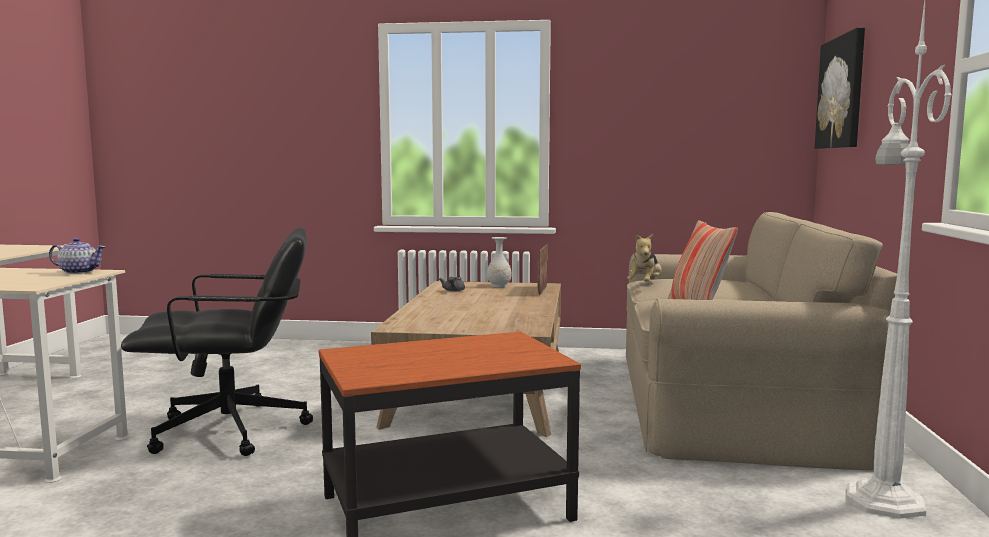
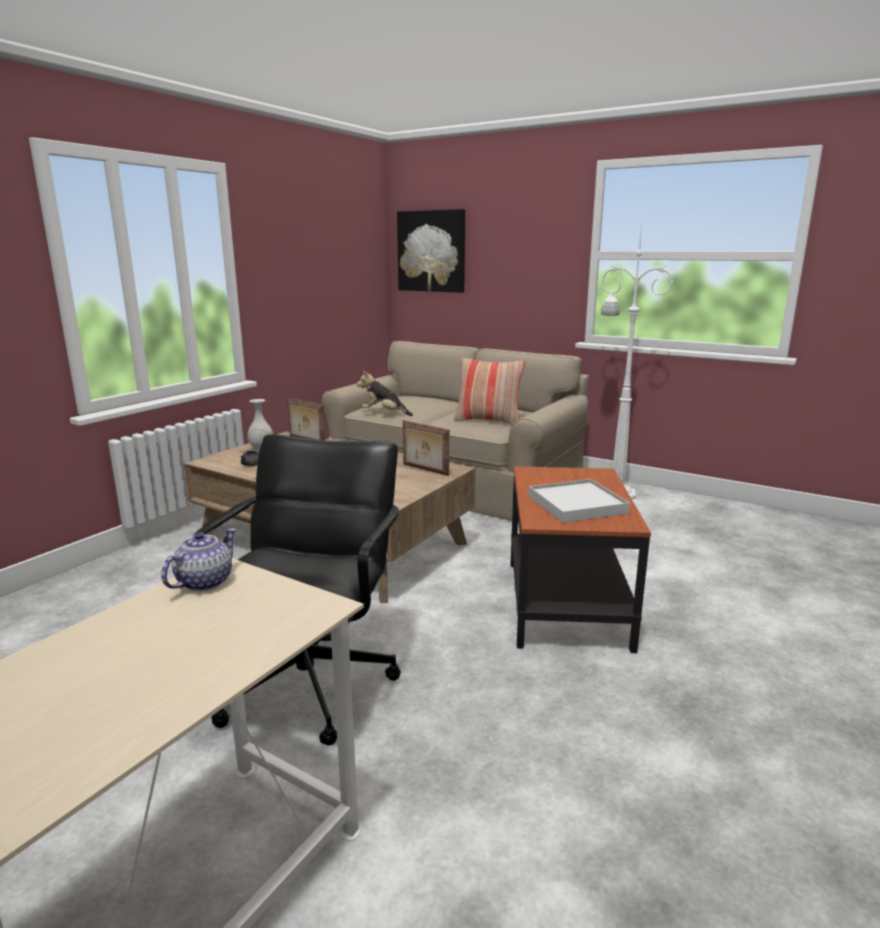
camera: 65 degrees left, 10 degrees up
(409, 359) = (576, 504): none -> white tray
(511, 324) = (425, 470): none -> picture frame
(645, 284) = (384, 413): plush toy -> plush toy turned 150 degrees clockwise

